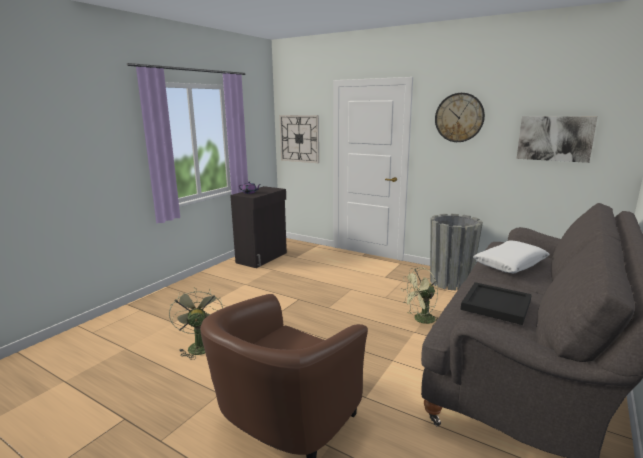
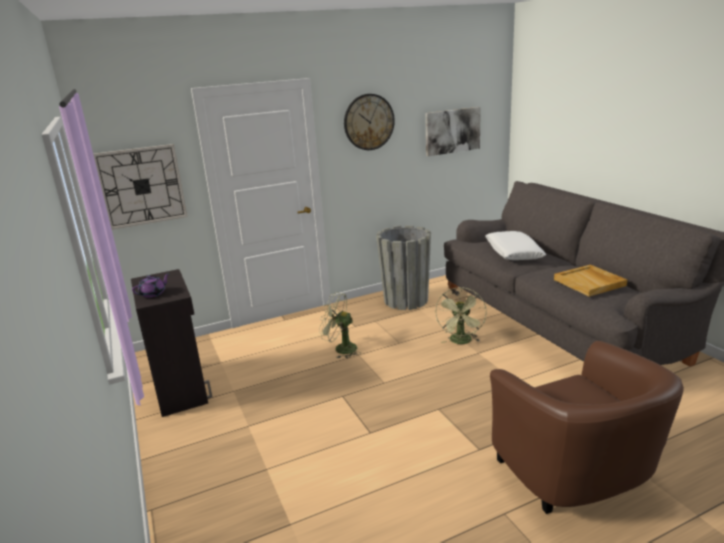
camera: 55 degrees left, 5 degrees up
(199, 345) = (382, 509): green fan -> green fan (340, 349)
(496, 305) = (590, 282): black tray -> beige tray

